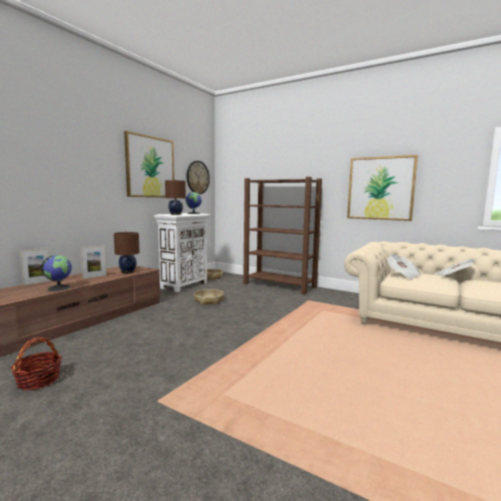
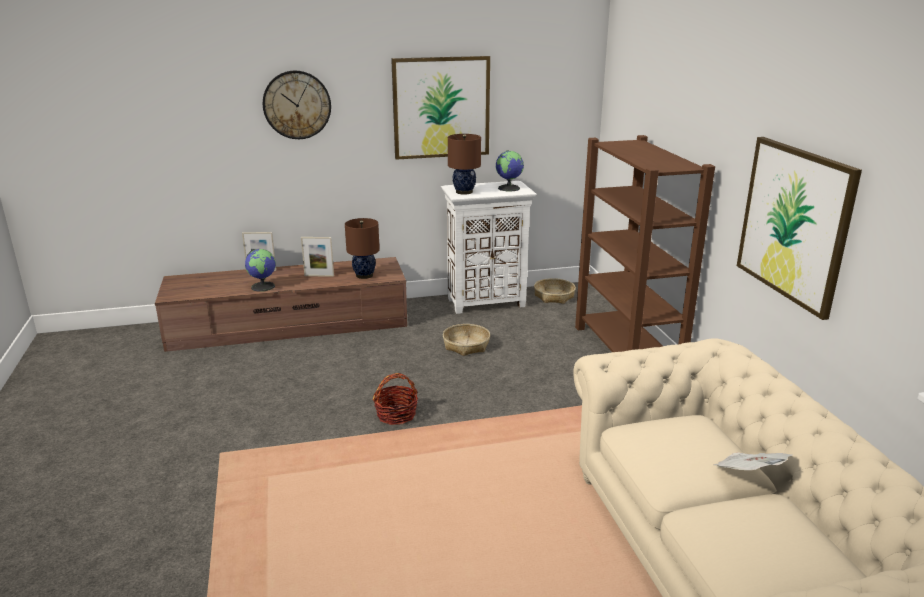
camera: 45 degrees right, 15 degrees up
(38, 380) = (187, 387): basket -> basket (396, 415)
(197, 177) = (551, 112): wall clock -> wall clock (297, 105)
(403, 275) = (658, 430): newspaper -> none

